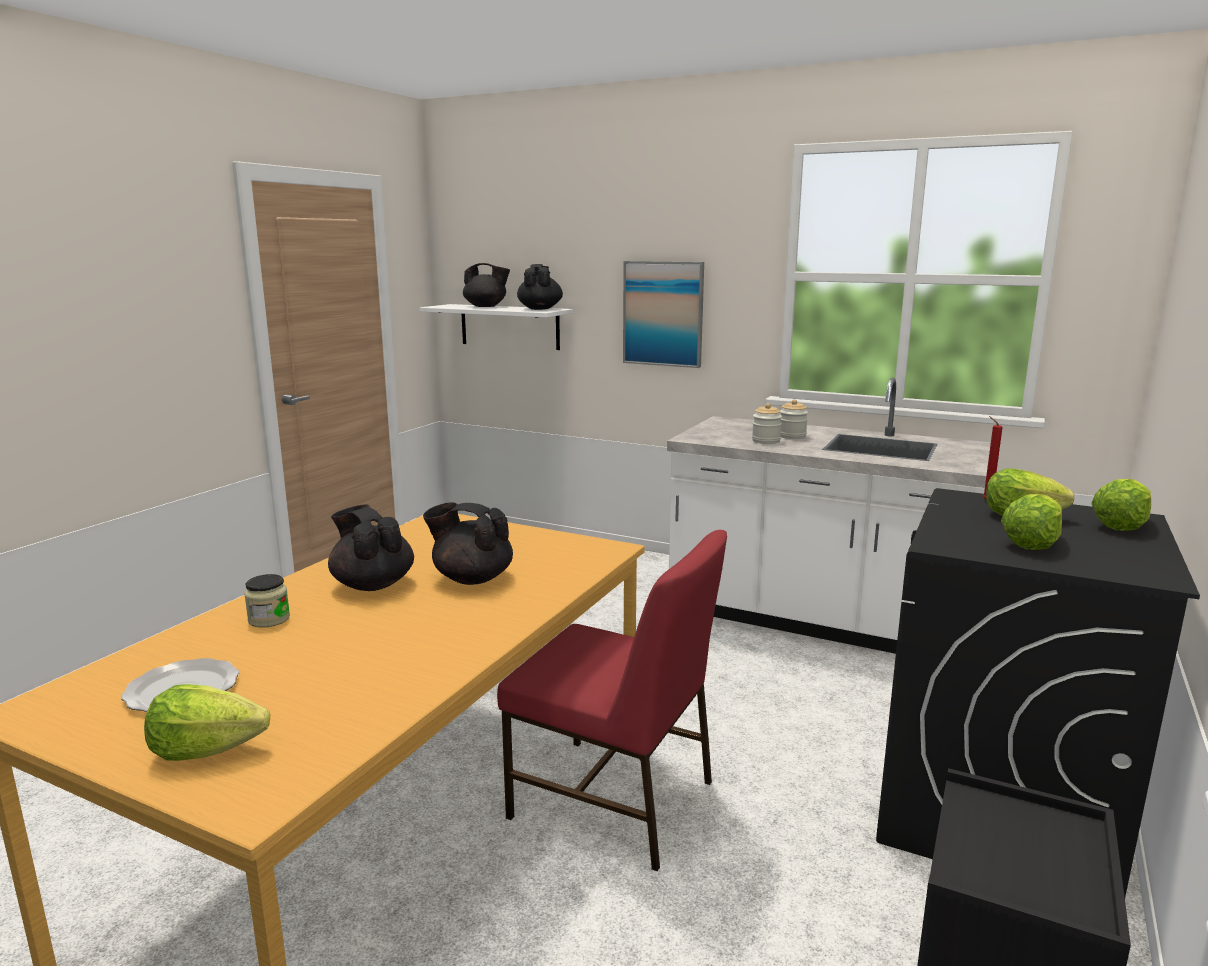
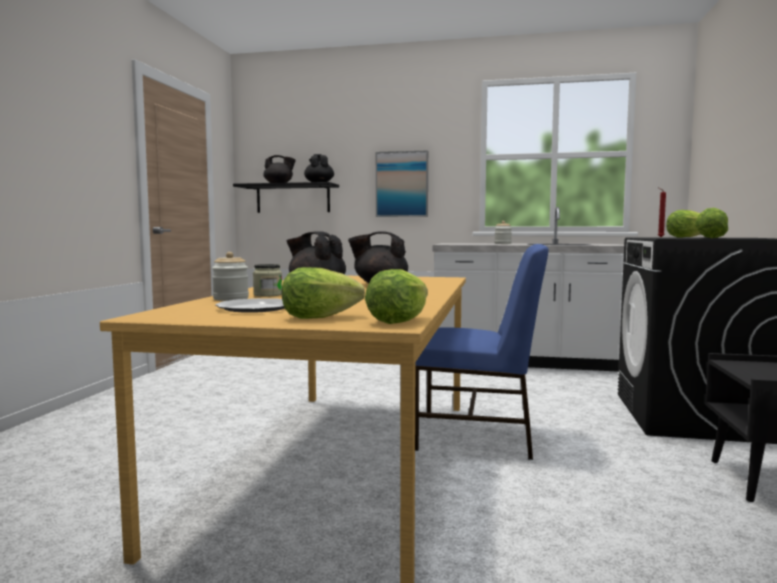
camera: 15 degrees left, 10 degrees down
(509, 326) = (293, 199): white shelf -> black shelf
(615, 801) = (477, 436): red chair -> blue chair
(766, 441) = (491, 244): jar -> jar (231, 299)
(1120, 526) = (739, 237): lettuce -> lettuce (398, 321)

